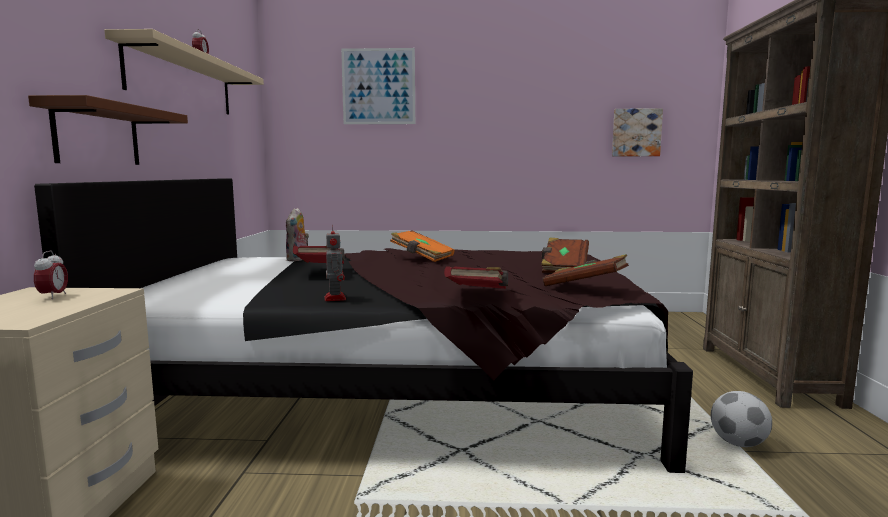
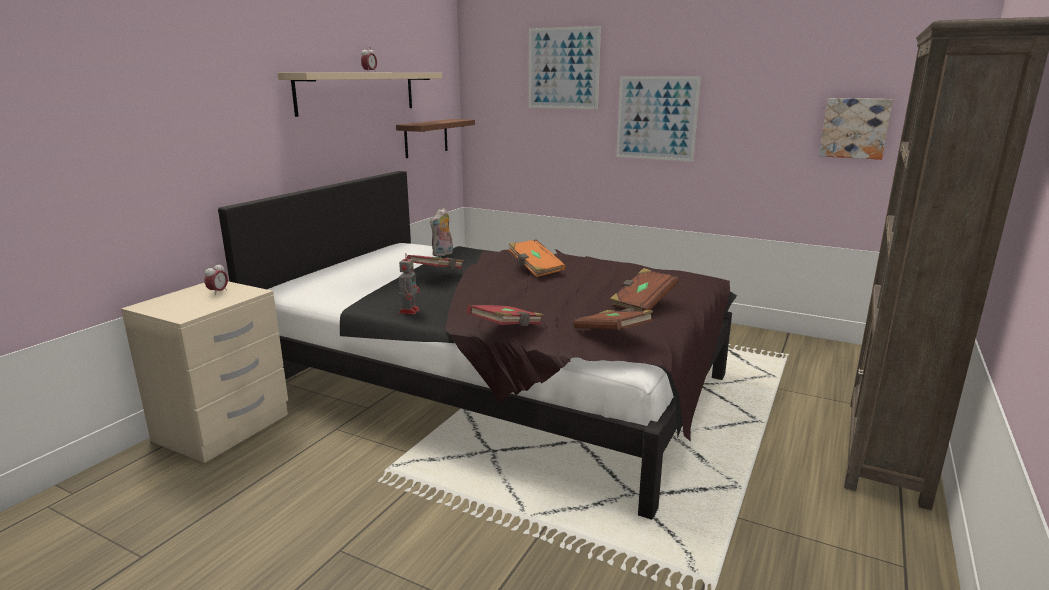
camera: 25 degrees right, 10 degrees up
(97, 135) = (272, 159): brown shelf -> brown shelf (426, 138)
(472, 130) = (656, 118): none -> picture
(738, 443) = (742, 509): football -> none

